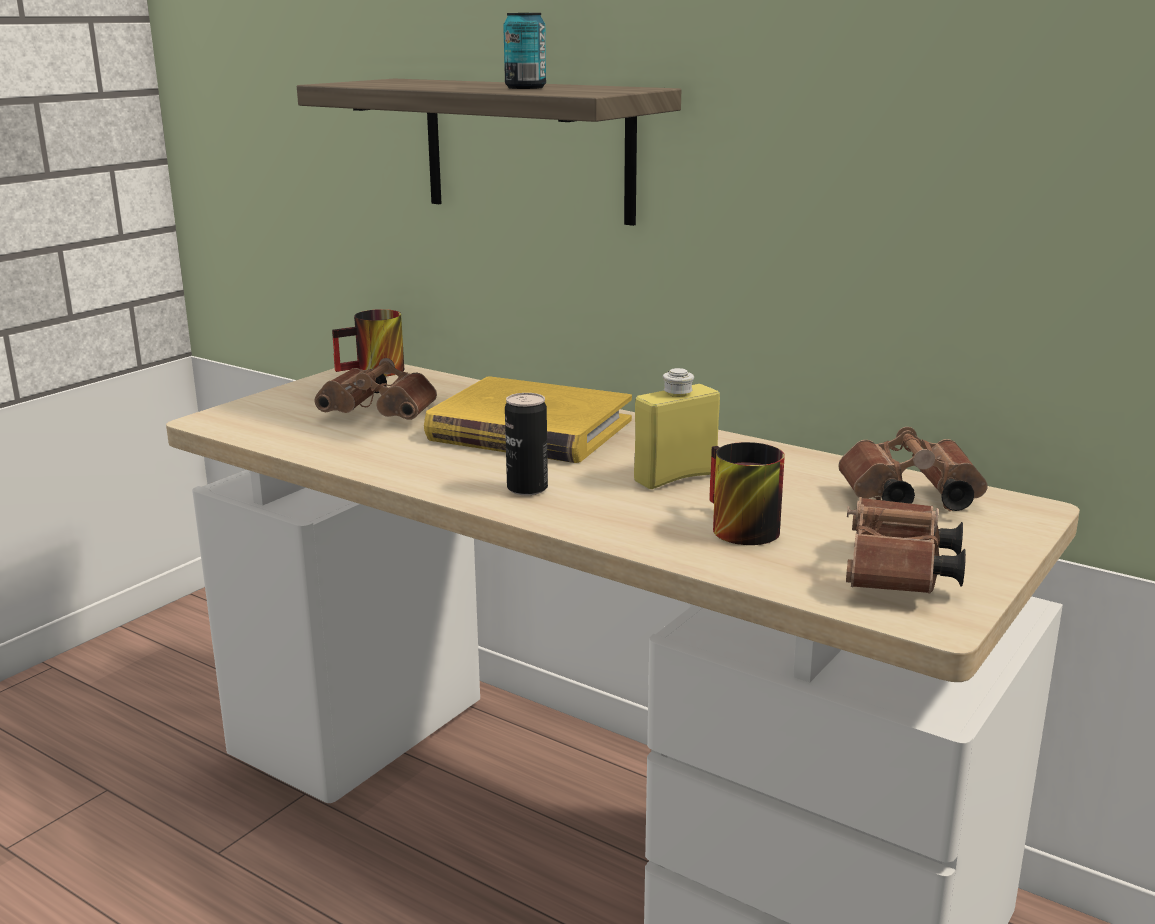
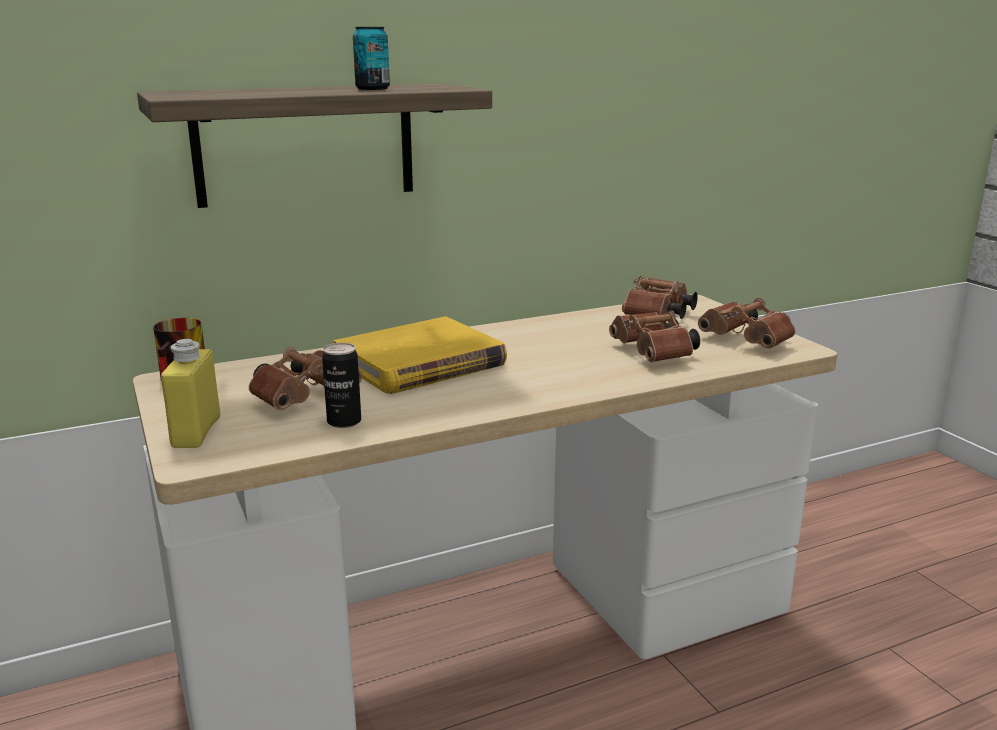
camera: 60 degrees left, 0 degrees up
(527, 488) = (532, 385): can -> can (344, 422)
(675, 477) = (563, 348): yellow bottle -> yellow bottle (196, 432)
(734, 527) = (655, 354): mug -> brown binoculars

